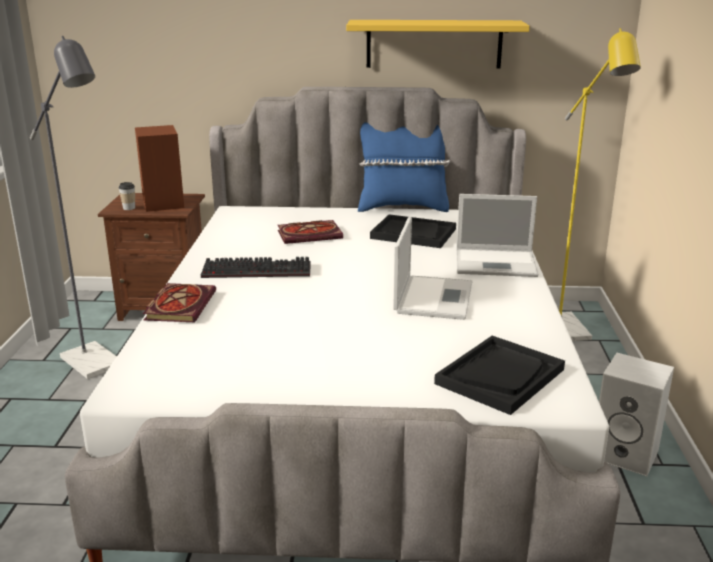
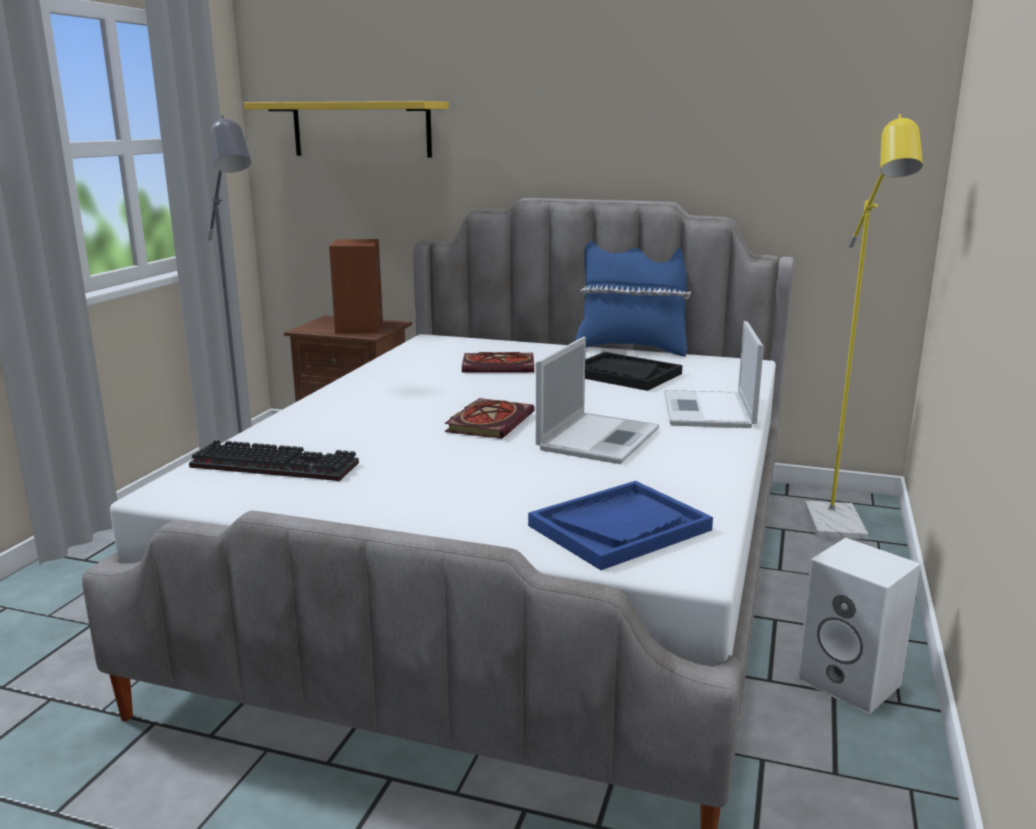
camera: 15 degrees right, 5 degrees down
(129, 208) = (320, 329): cup -> none
(180, 305) = (297, 419): book -> book (489, 422)
(259, 270) = (412, 395): keyboard -> keyboard (278, 464)
(434, 44) = (683, 148): yellow shelf -> yellow shelf (361, 129)
(497, 263) = (708, 411): laptop -> laptop turned 75 degrees clockwise
(500, 376) = (619, 527): black tray -> blue tray

